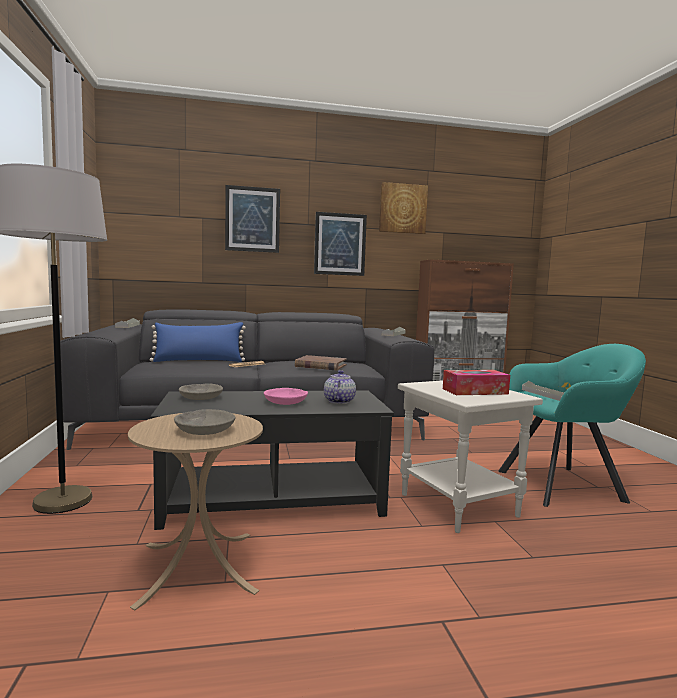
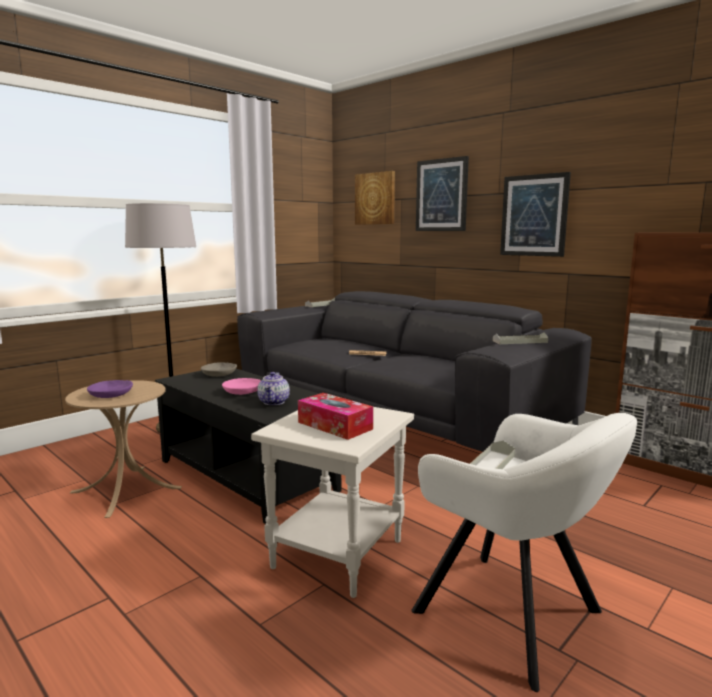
camera: 55 degrees right, 5 degrees up
(199, 361) = (350, 343): blue pillow -> none
(205, 430) = (111, 394): grey bowl -> purple bowl
(320, 366) = (420, 367): brown book -> none
(338, 401) = (274, 402): teapot -> teapot turned 120 degrees clockwise
(402, 208) = (628, 154): picture -> picture (375, 198)
(565, 485) = (514, 617): turquoise armchair -> white armchair

